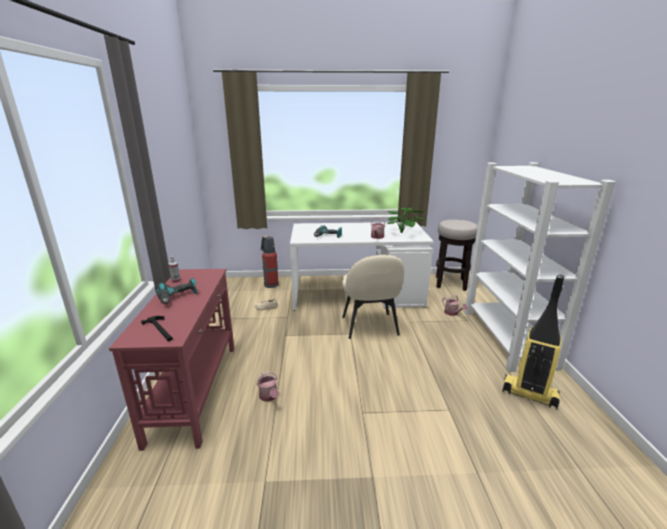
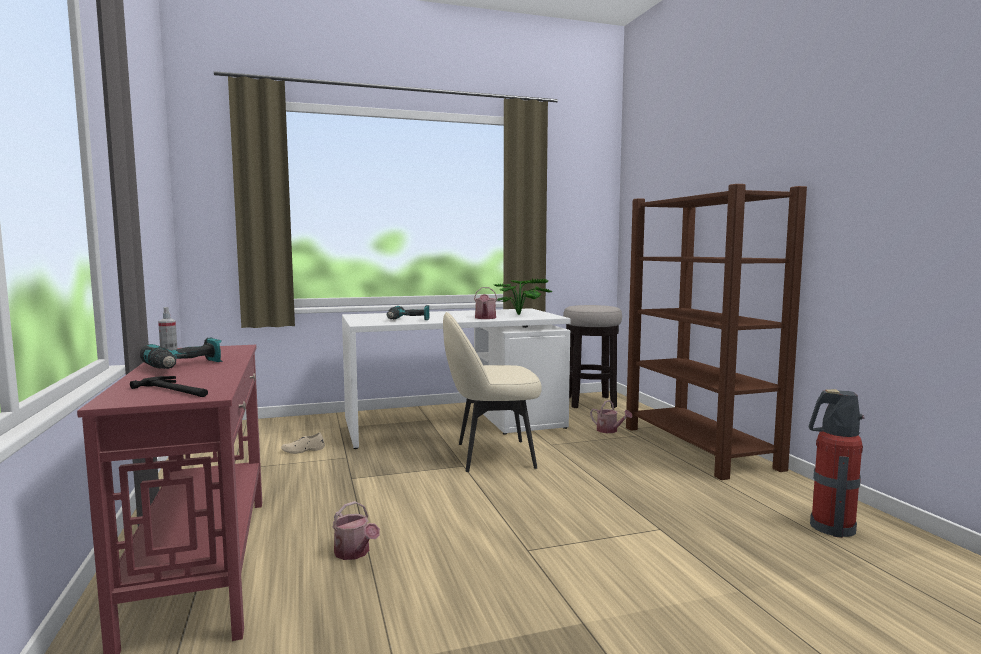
camera: 15 degrees left, 15 degrees down
(270, 284) = (300, 424): fire extinguisher -> fire extinguisher (830, 527)
(370, 327) = (492, 455): beige chair -> beige chair turned 105 degrees clockwise
(507, 337) = (698, 447): white bookcase -> brown bookcase
(528, 394) = (760, 499): vacuum cleaner -> none

